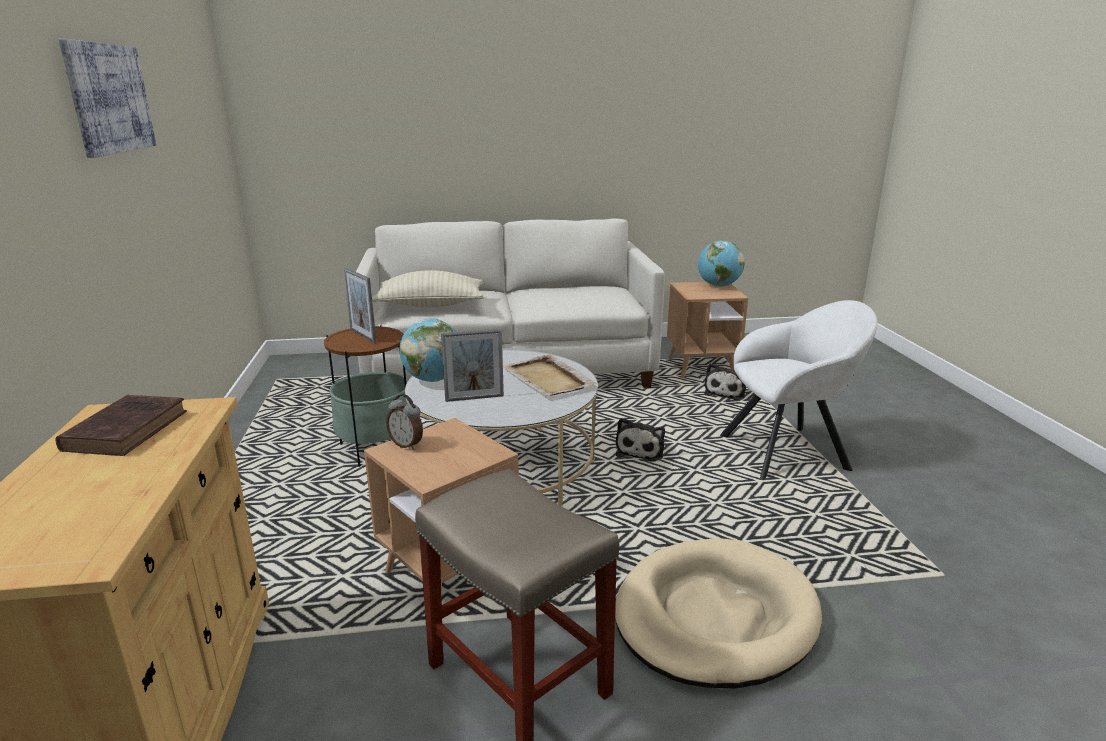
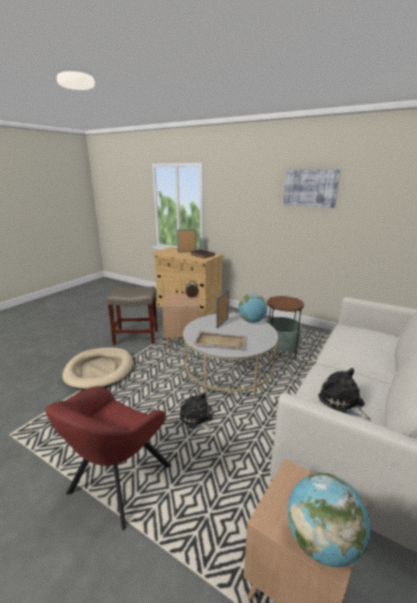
camera: 130 degrees right, 0 degrees up
(362, 335) = (289, 302): picture frame -> picture frame (187, 252)
(430, 305) = (352, 336): beige pillow -> none
(725, 392) = (223, 543): plush toy -> plush toy (342, 402)
(789, 451) = (117, 483): white armchair -> red armchair

